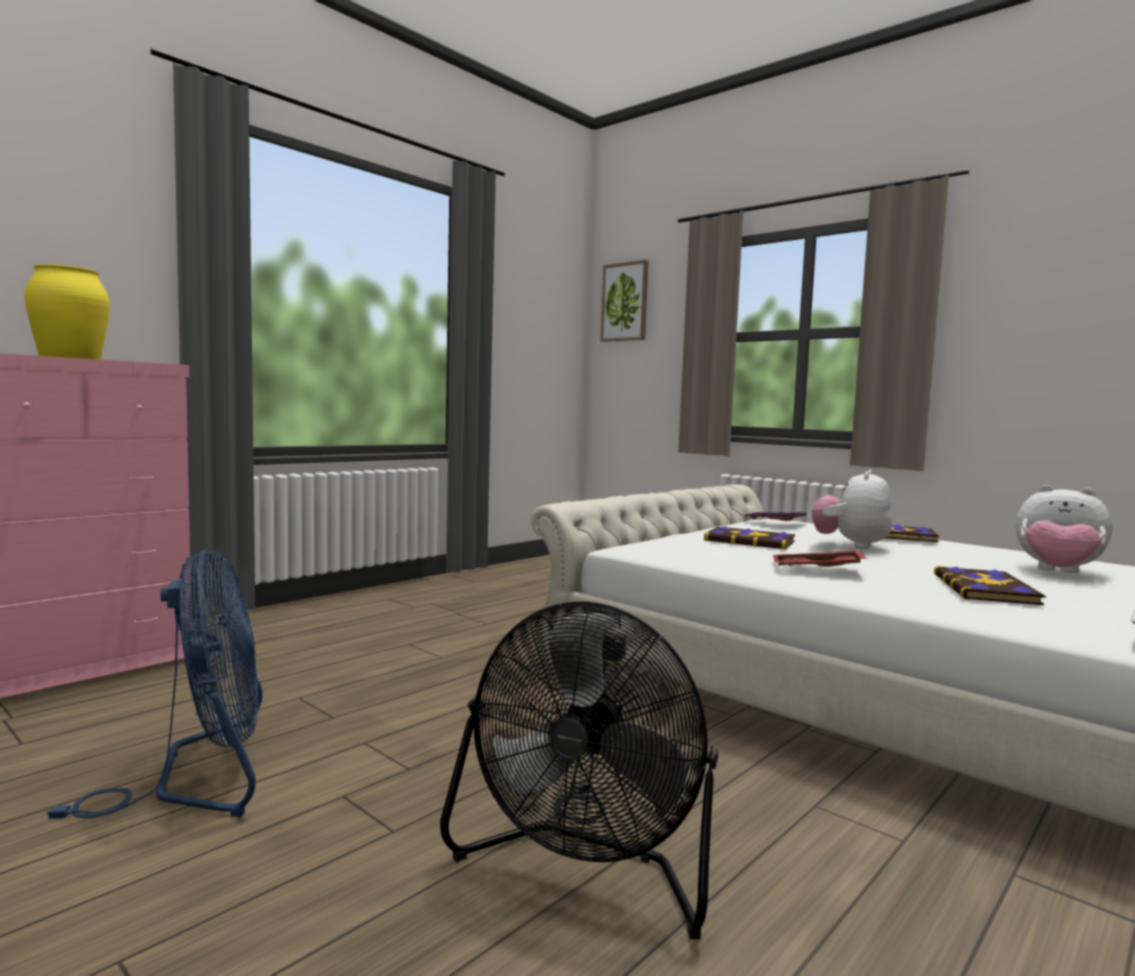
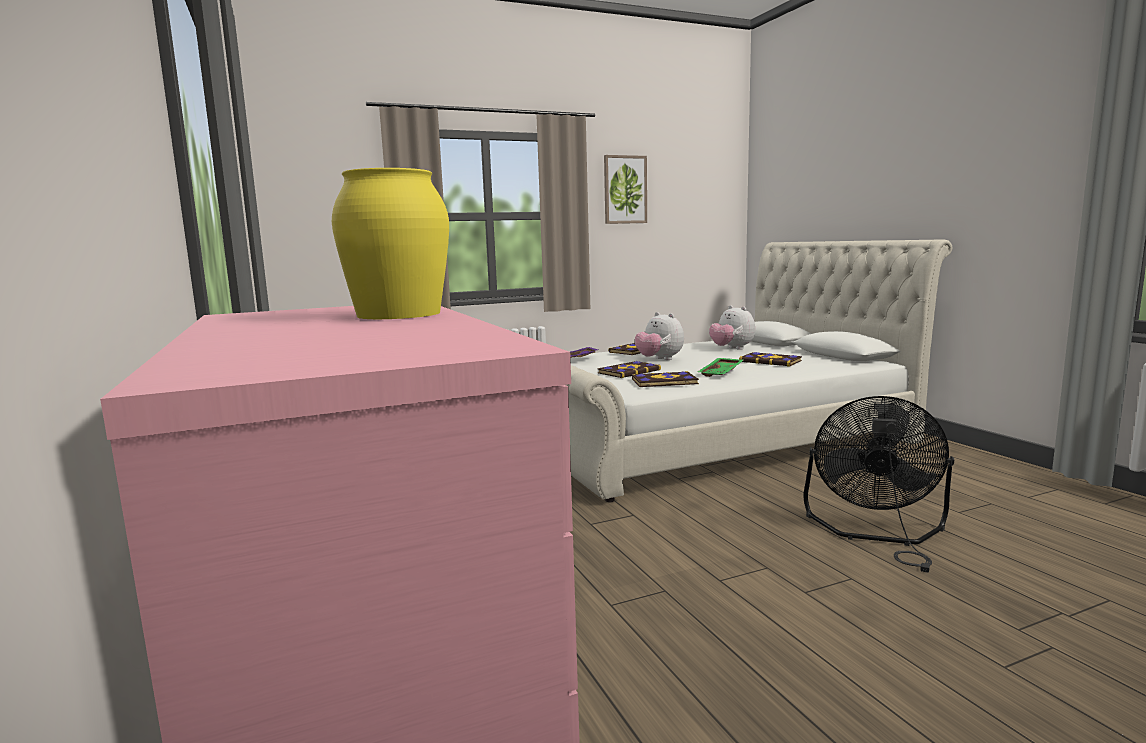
camera: 65 degrees left, 5 degrees up
(198, 774) = (762, 651): blue fan -> none
(580, 863) = (881, 534): black fan -> black fan turned 120 degrees counterclockwise
(625, 302) = (293, 176): picture -> picture (625, 189)
(706, 552) = (664, 382): none -> book
(817, 570) = (721, 373): red tray -> green tray
(1058, 572) = (731, 349): plush toy -> plush toy turned 90 degrees clockwise

